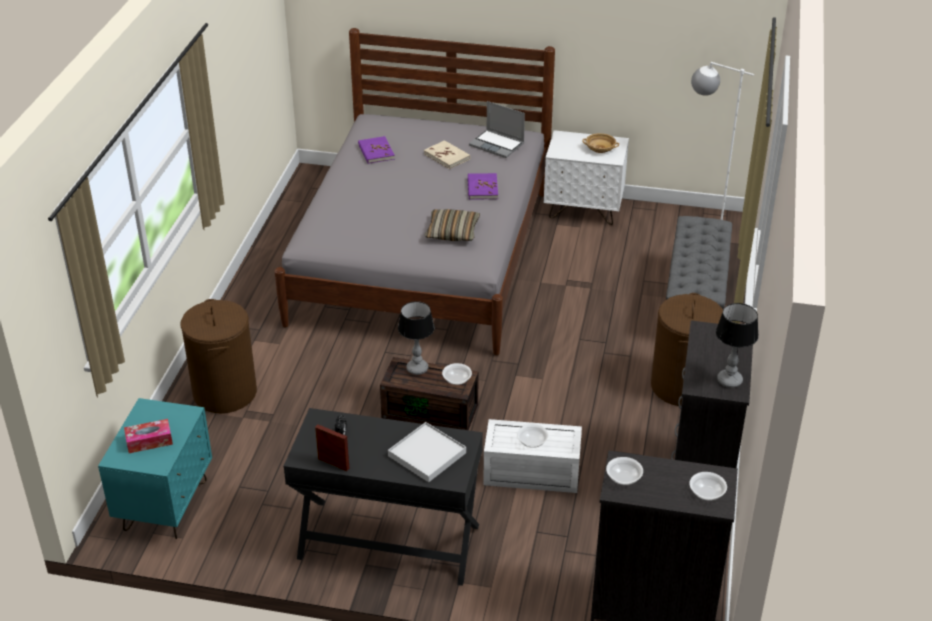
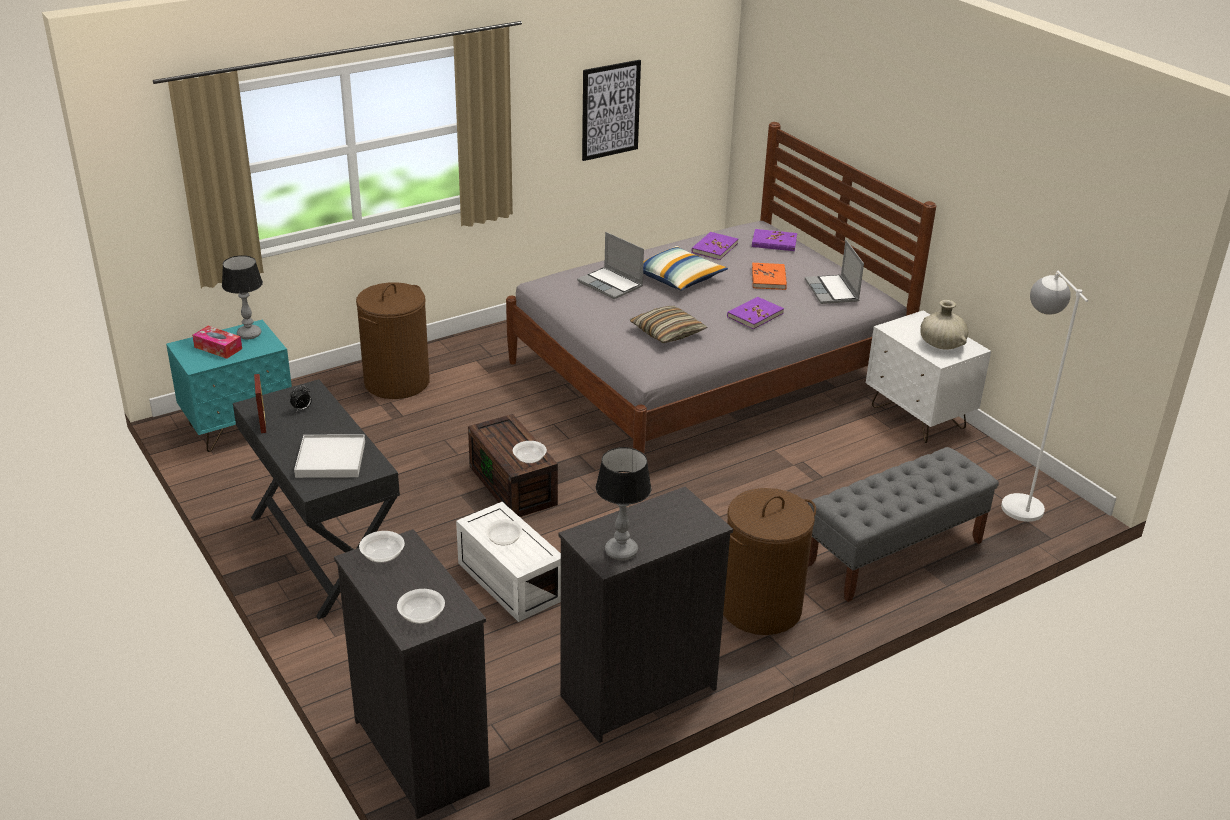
camera: 45 degrees right, 5 degrees down
(241, 71) = (610, 110): none -> picture
(358, 217) = (611, 284): none -> laptop
(393, 188) = (678, 279): none -> pillow
(405, 127) = (774, 242): none -> purple book
(417, 368) = (515, 432): table lamp -> table lamp (249, 334)
(447, 156) = (769, 278): beige book -> orange book
(600, 149) = (941, 345): beige bowl -> beige vase

